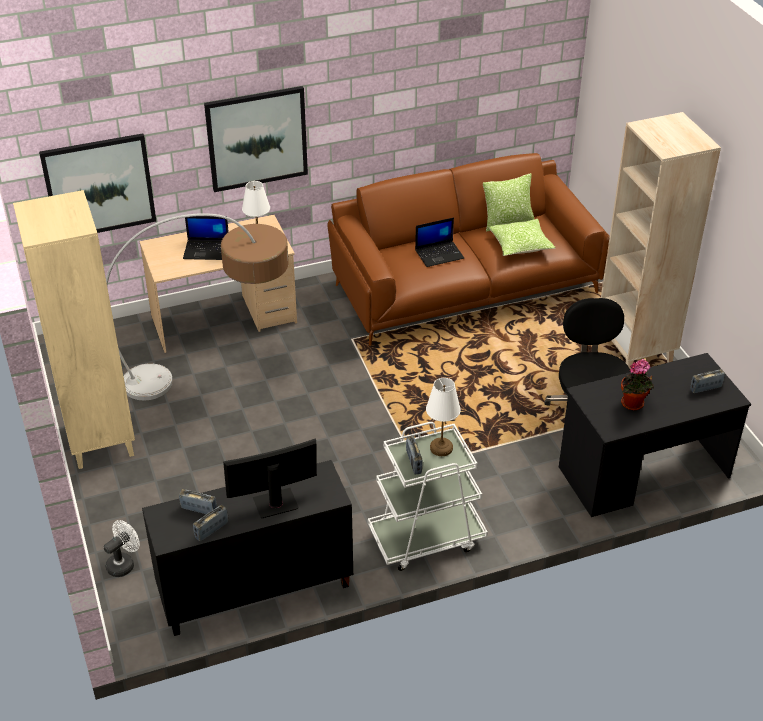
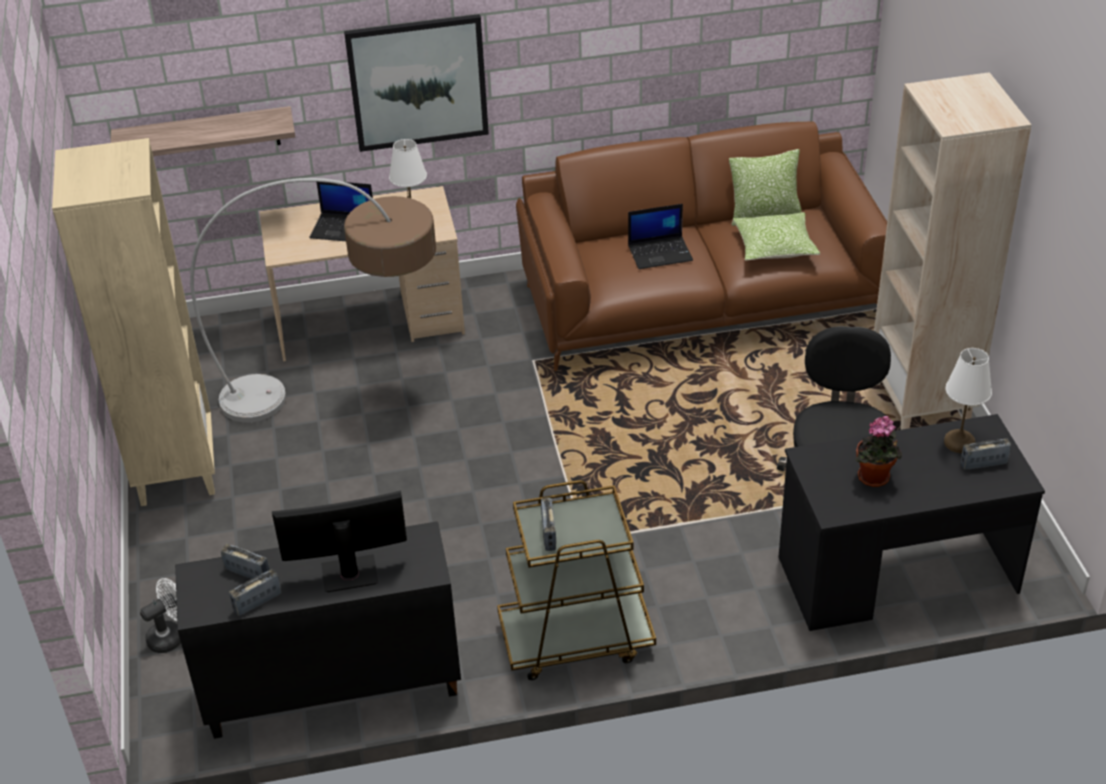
camera: 10 degrees right, 0 degrees up
(99, 186) = (205, 135): picture -> shelf
(426, 538) = (575, 639): white cart -> brown cart
(441, 448) = (590, 518): white table lamp -> white table lamp (959, 443)

